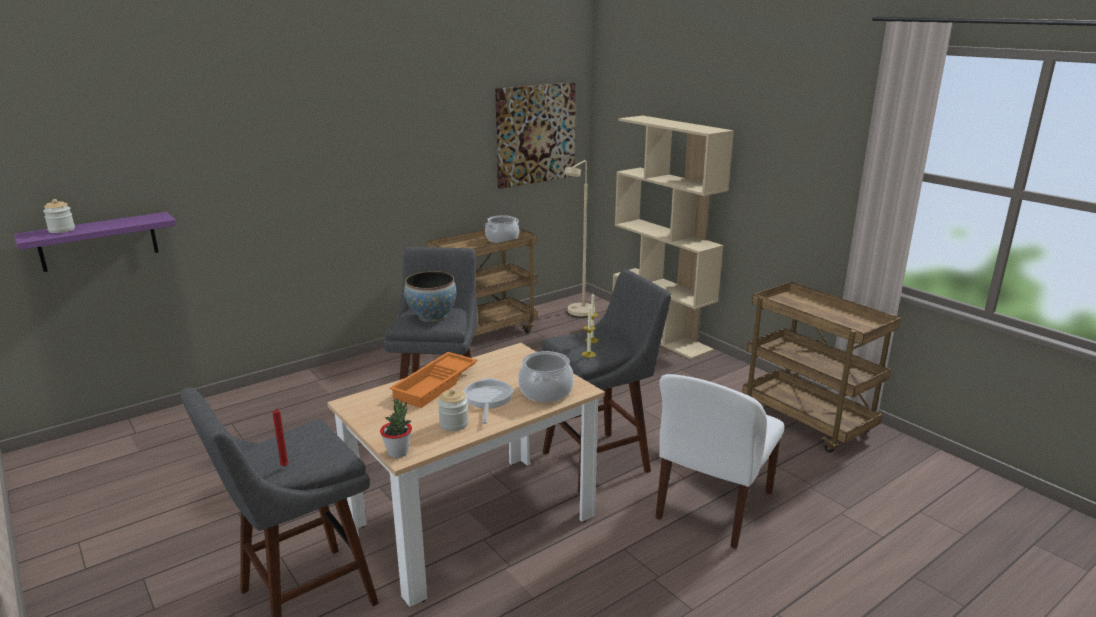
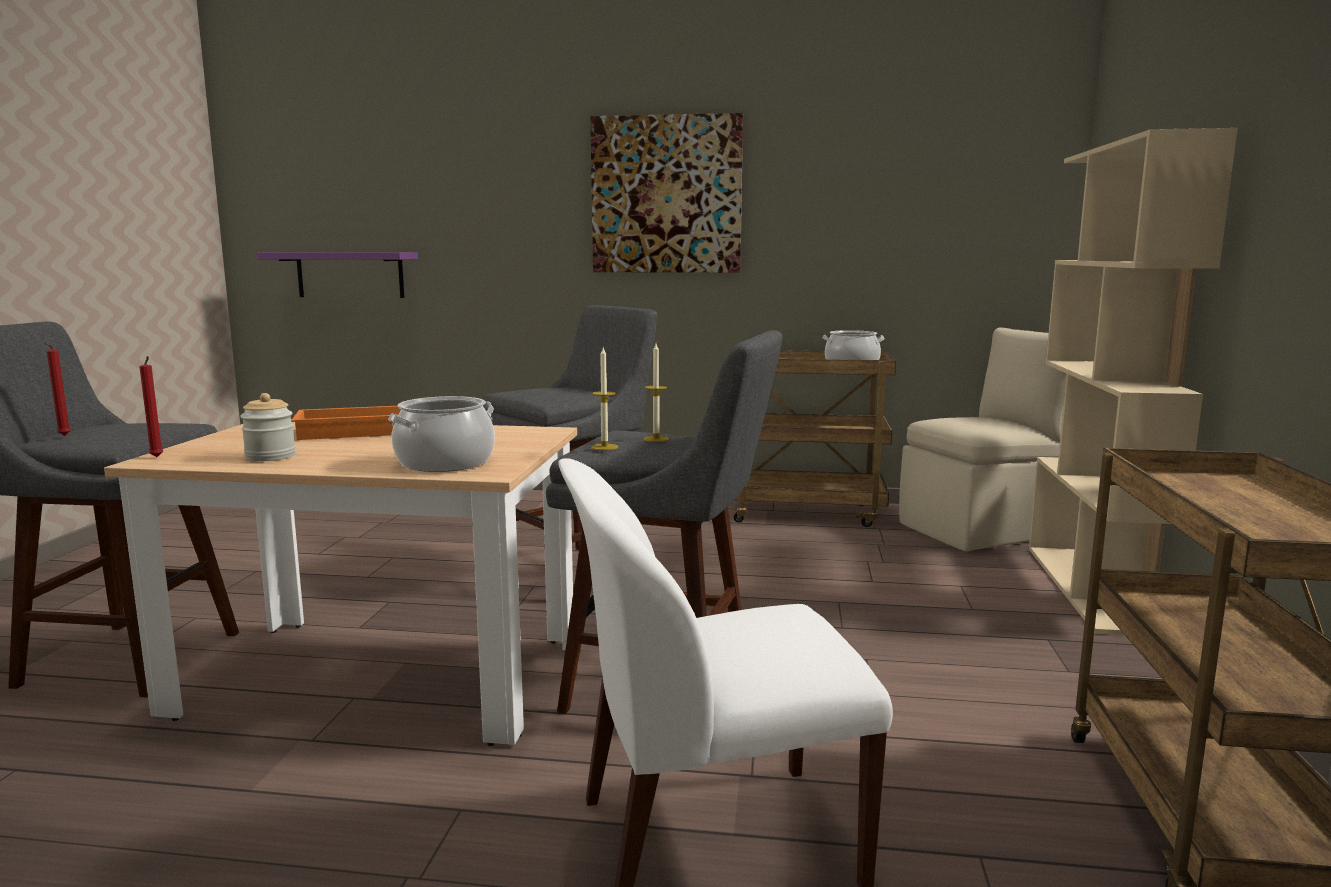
camera: 45 degrees right, 10 degrees down
(62, 230) = (310, 251): jar -> none
(398, 452) = (157, 457): potted plant -> red candle
(432, 316) = (551, 392): bowl -> none
(487, 399) = (370, 451): frying pan -> none
(535, 134) = (959, 212): picture -> picture (666, 195)
(578, 315) = (986, 529): beige floor lamp -> beige chair

